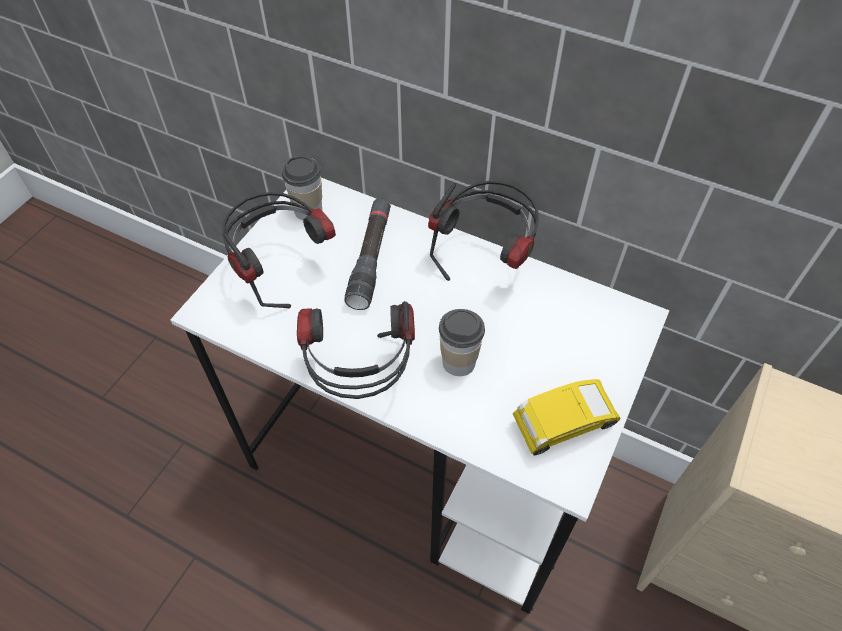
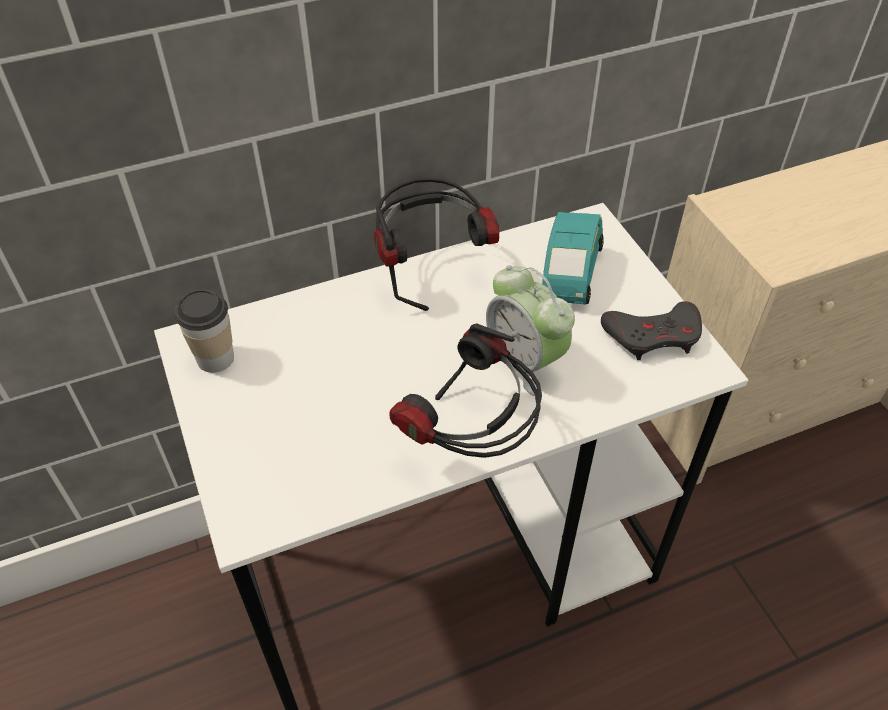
camera: 50 degrees left, 5 degrees down
(281, 270) = (268, 426): headphones -> none
(371, 258) = (337, 348): black flashlight -> none
(459, 362) = (524, 361): cup -> alarm clock
(564, 426) = (653, 335): yellow toy car -> grey game controller
(568, 336) = (569, 274): none -> turquoise toy car

